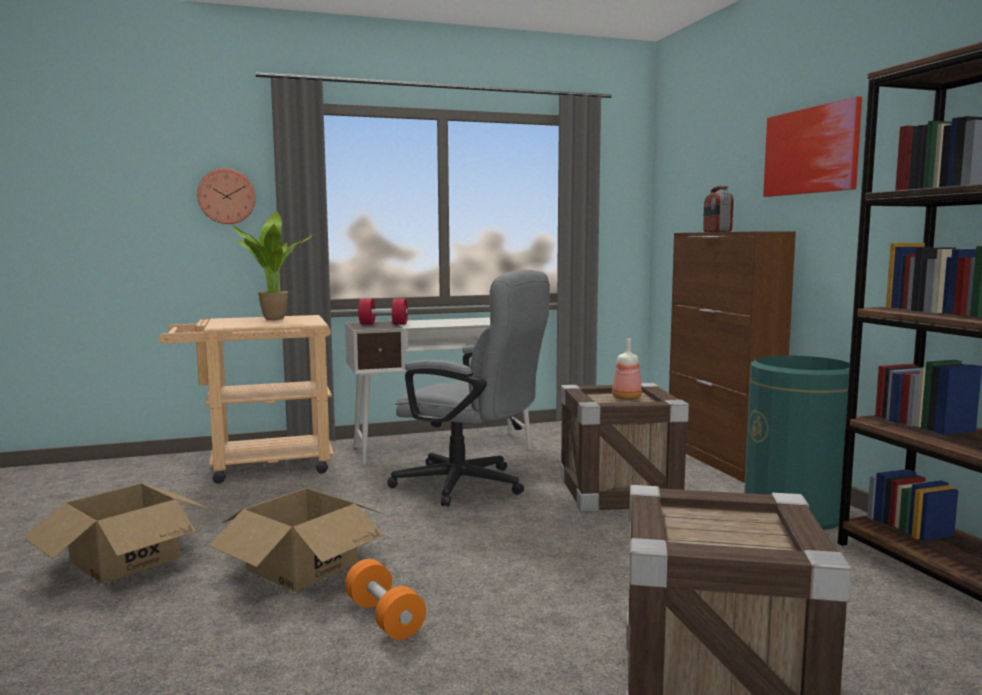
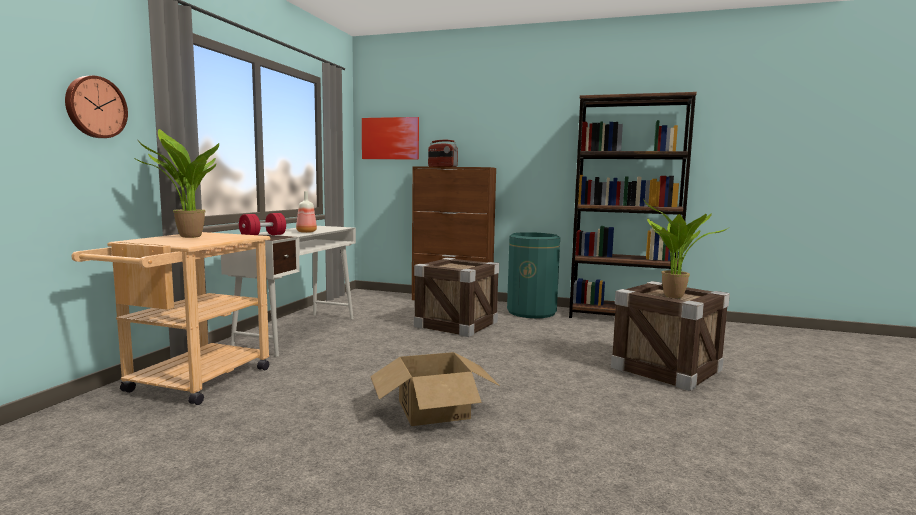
camera: 55 degrees left, 0 degrees up
(126, 559) = (312, 465): cardboard box -> none
(384, 618) = (537, 405): orange dumbbell -> none
(470, 486) = (384, 344): grey office chair -> none
(625, 398) = (456, 266): bottle -> bottle (306, 232)
(718, 532) = (673, 297): none -> potted plant
(811, 151) = (501, 125): picture -> picture (390, 138)

